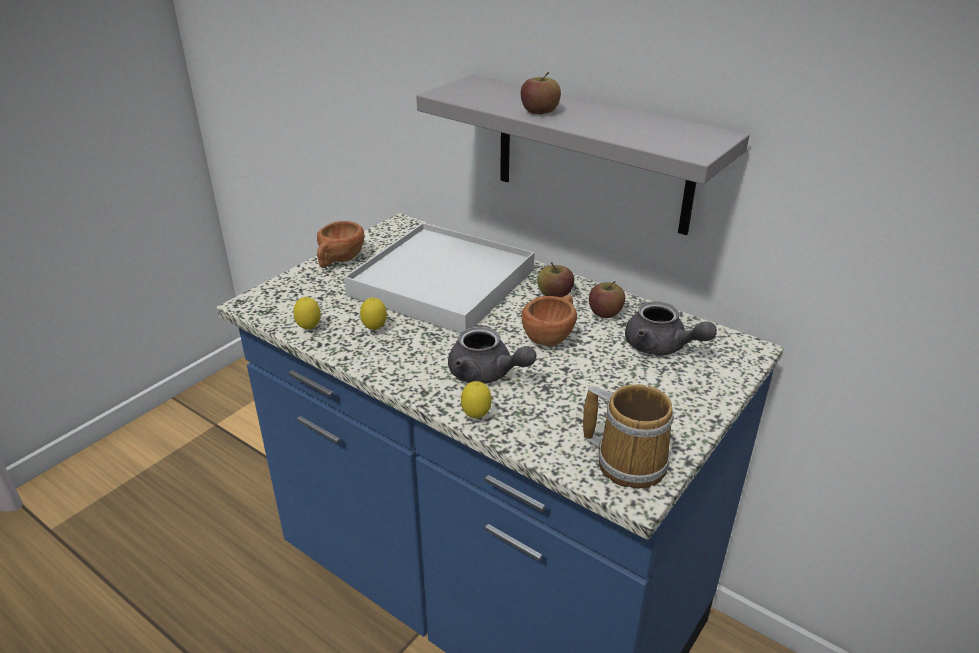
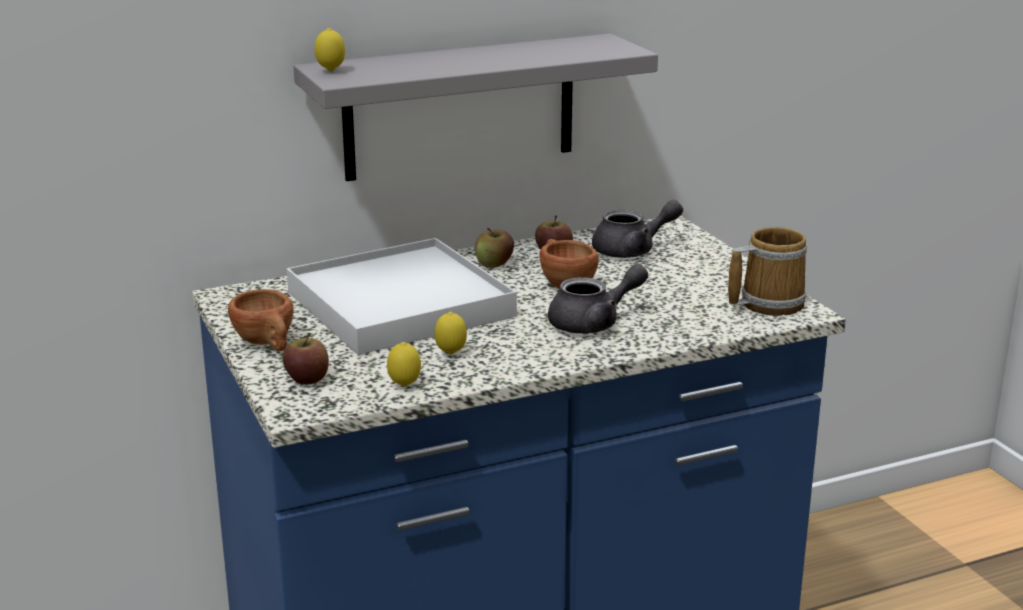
camera: 60 degrees left, 10 degrees down
(476, 417) = (654, 342): lemon -> lemon (330, 71)
(540, 111) = (459, 65): apple -> apple (307, 379)

